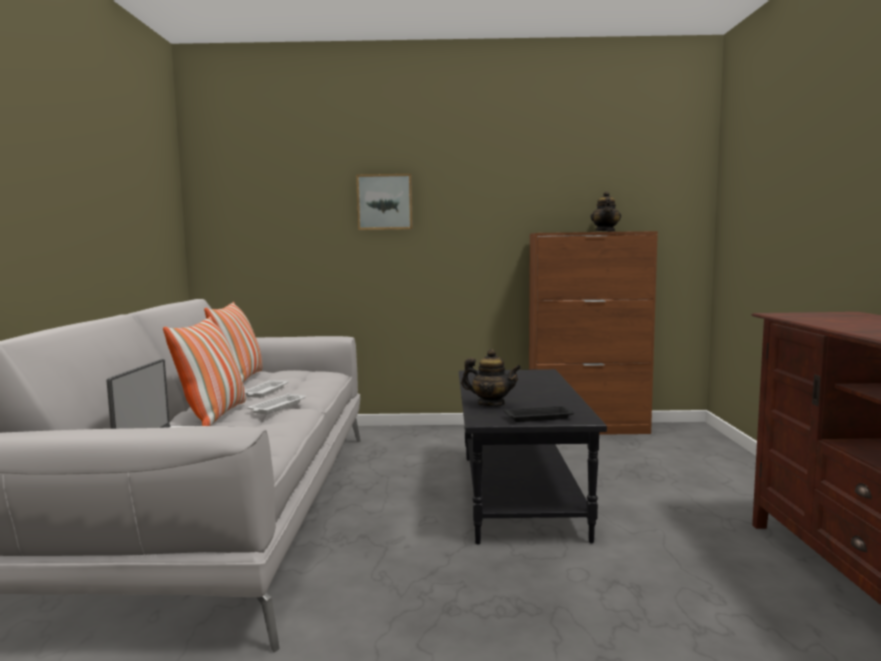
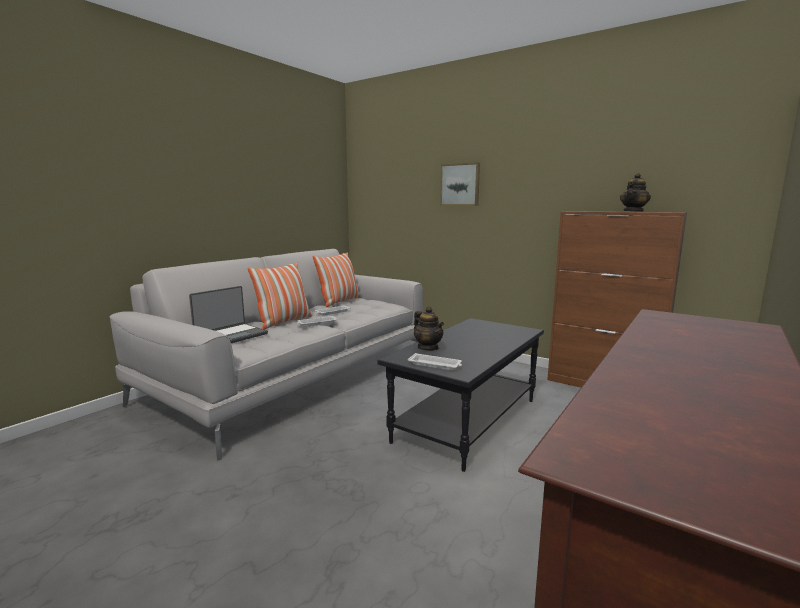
camera: 35 degrees right, 5 degrees up
(540, 417) = (435, 365): black tray -> white tray

